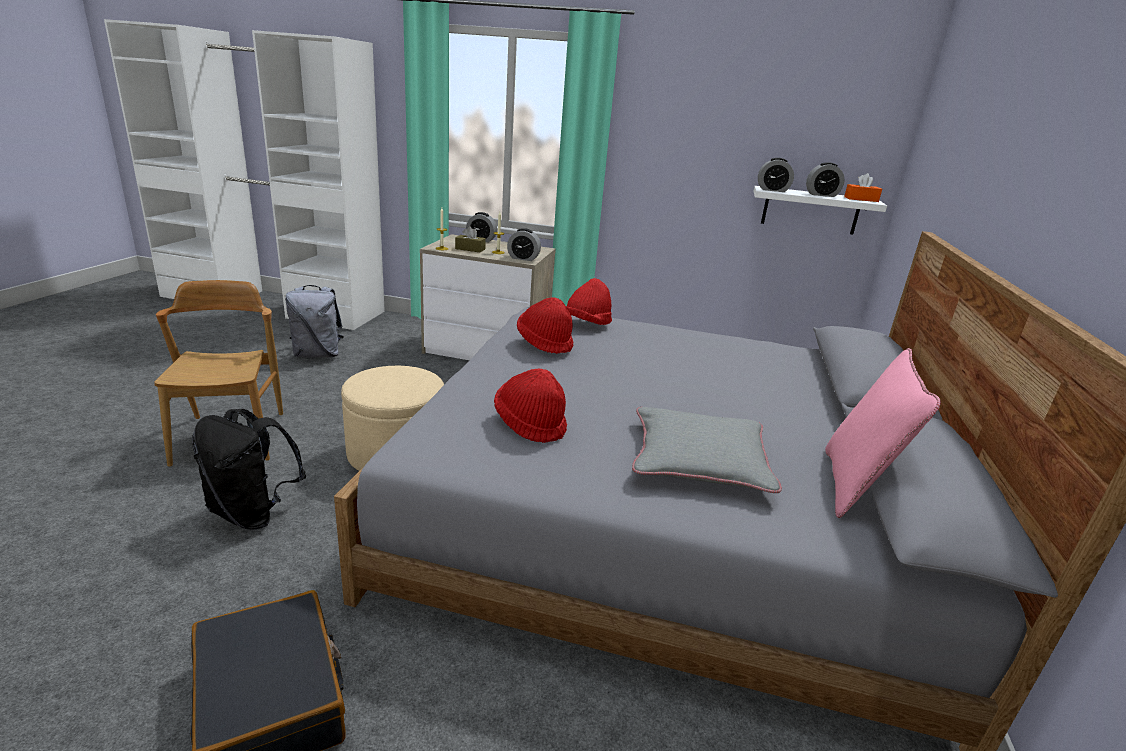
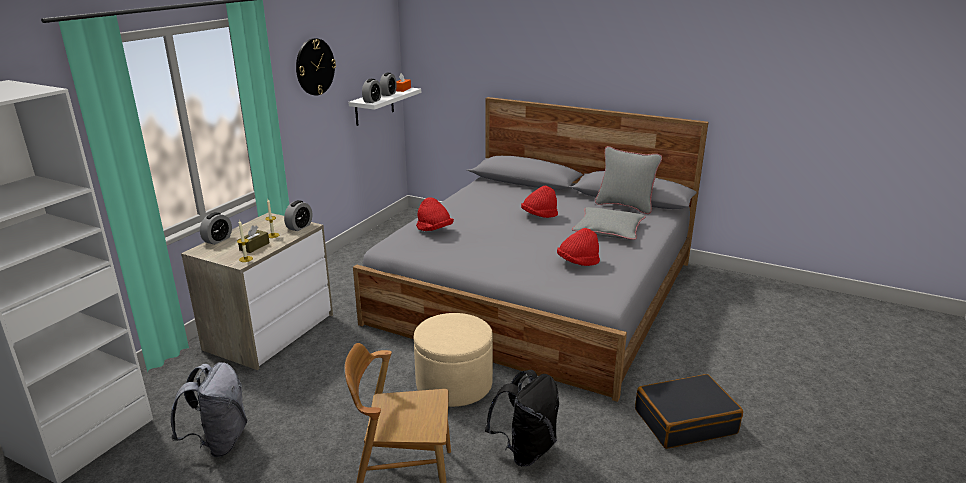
camera: 75 degrees left, 0 degrees up
(545, 343) = (467, 246): red hat -> red hat (539, 216)
(704, 121) = (315, 67): none -> wall clock
(855, 486) = (625, 206): pink pillow -> grey pillow

